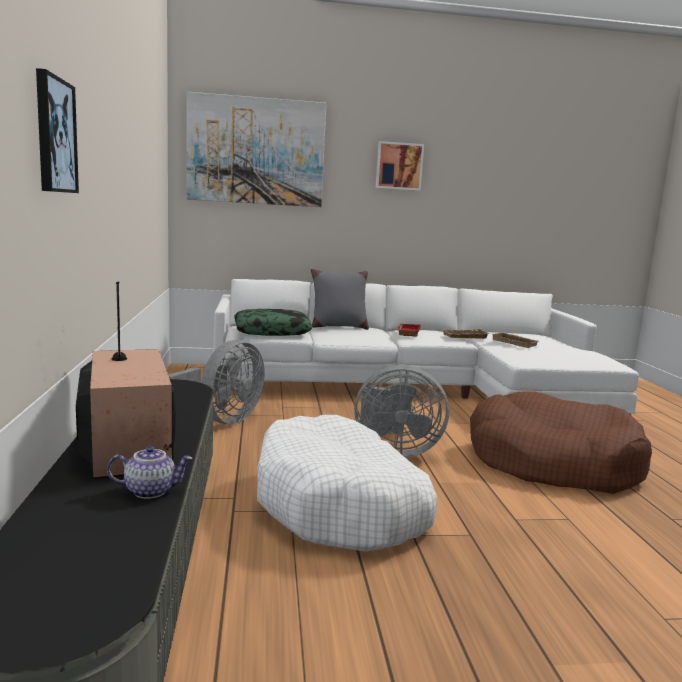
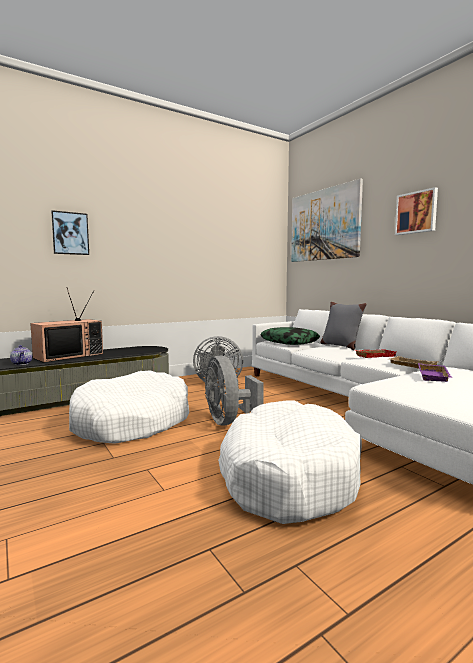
camera: 65 degrees right, 5 degrees down
(515, 343) = (435, 376): beige tray -> purple tray
(552, 462) = (287, 475): brown dog bed -> white dog bed

